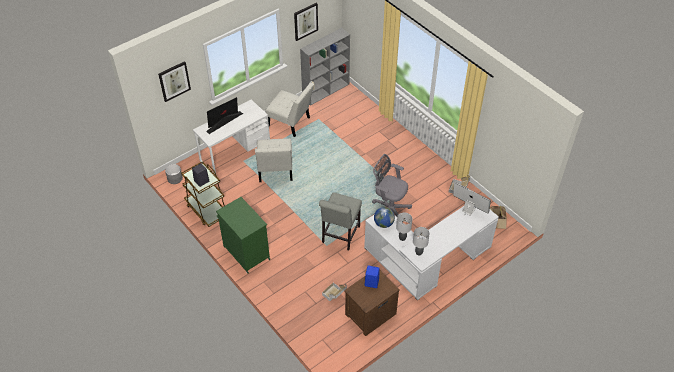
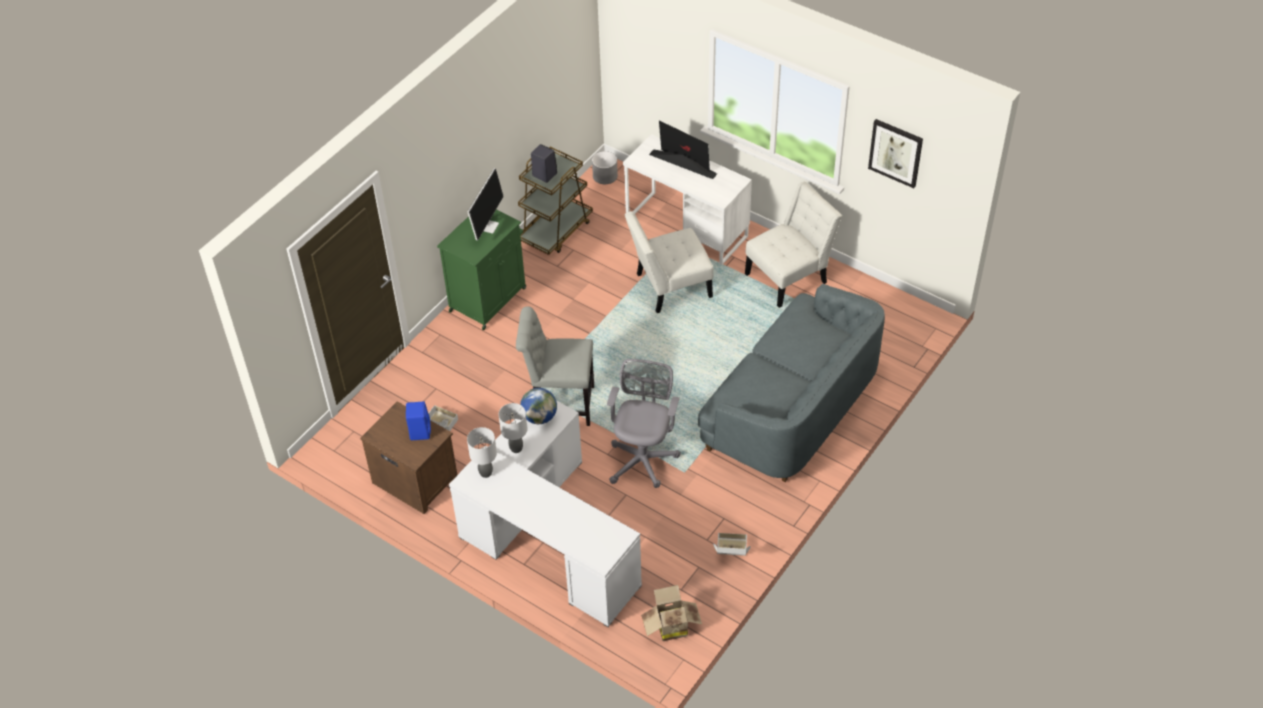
camera: 75 degrees right, 0 degrees up
(174, 81) = (656, 44): picture -> none
(290, 123) = (789, 276): white chair -> white chair turned 135 degrees counterclockwise
(326, 91) = (896, 303): grey bookcase -> none
(377, 145) = (792, 408): none -> grey sofa
(468, 210) = (604, 526): monitor -> monitor (488, 225)

